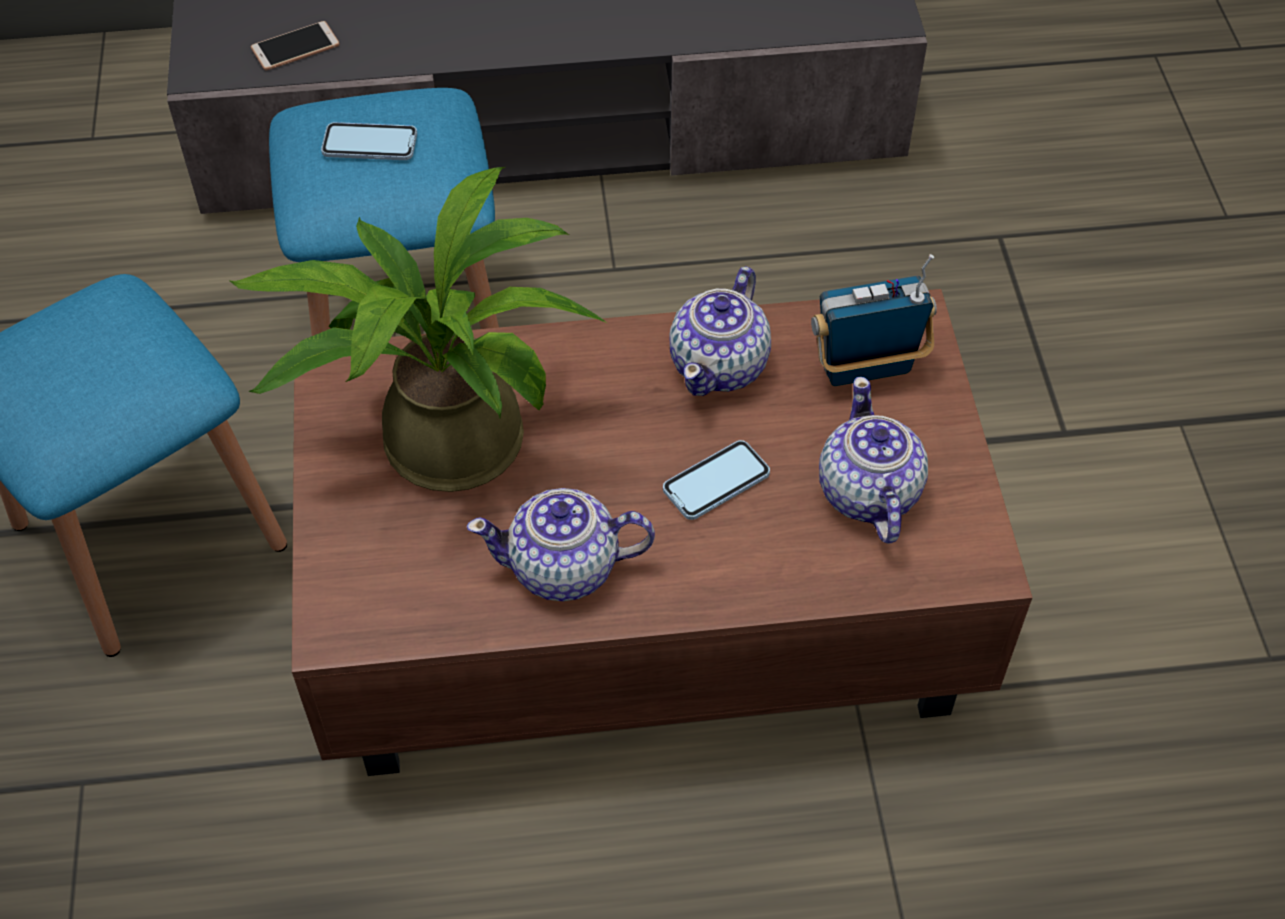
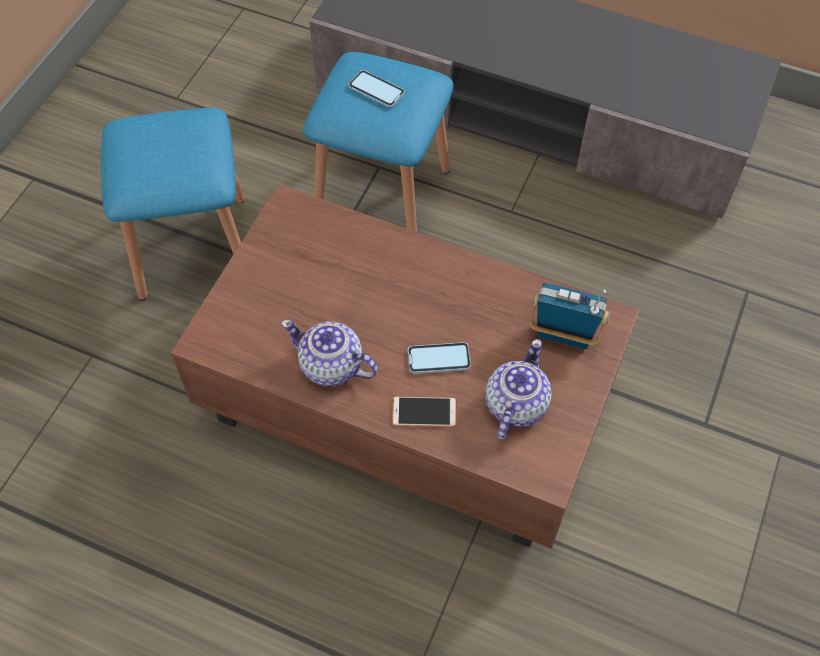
camera: 30 degrees right, 5 degrees up
(295, 47) = (391, 17): phone -> phone (424, 412)
(437, 436) = (315, 265): potted plant -> none
(720, 365) = (485, 295): teapot -> none

